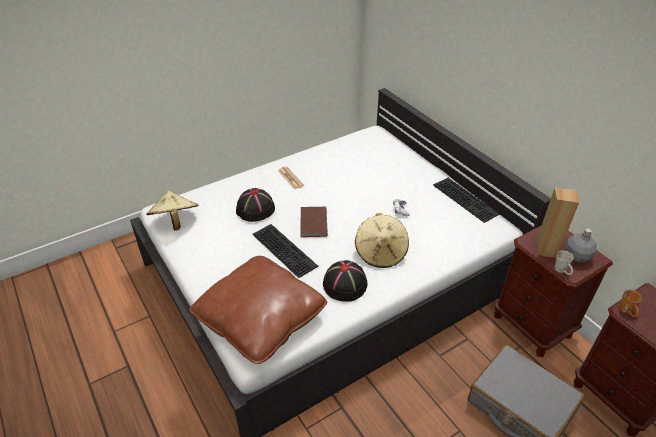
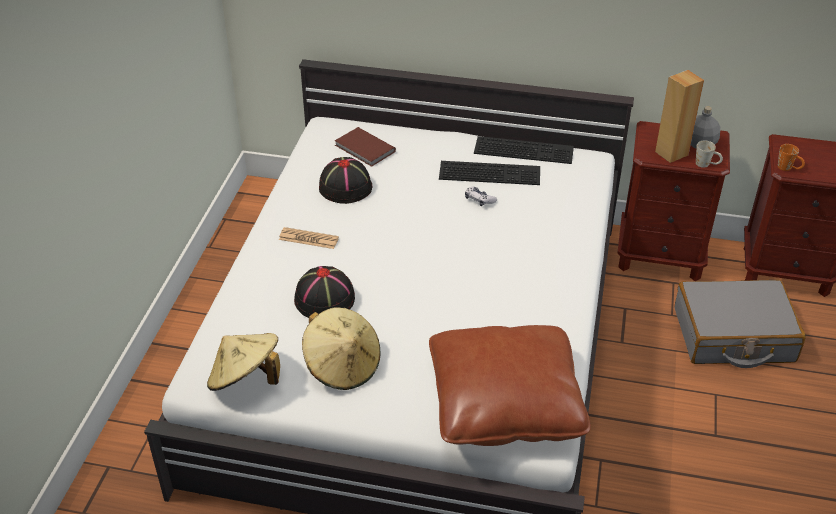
camera: 45 degrees left, 0 degrees up
(286, 249) = (425, 318): keyboard -> keyboard (490, 172)
(312, 223) = (411, 272): brown book -> brown book (364, 149)
(345, 284) = (534, 310): black hat -> black hat (345, 186)
(381, 253) = (522, 256): beige hat -> beige hat (342, 366)

